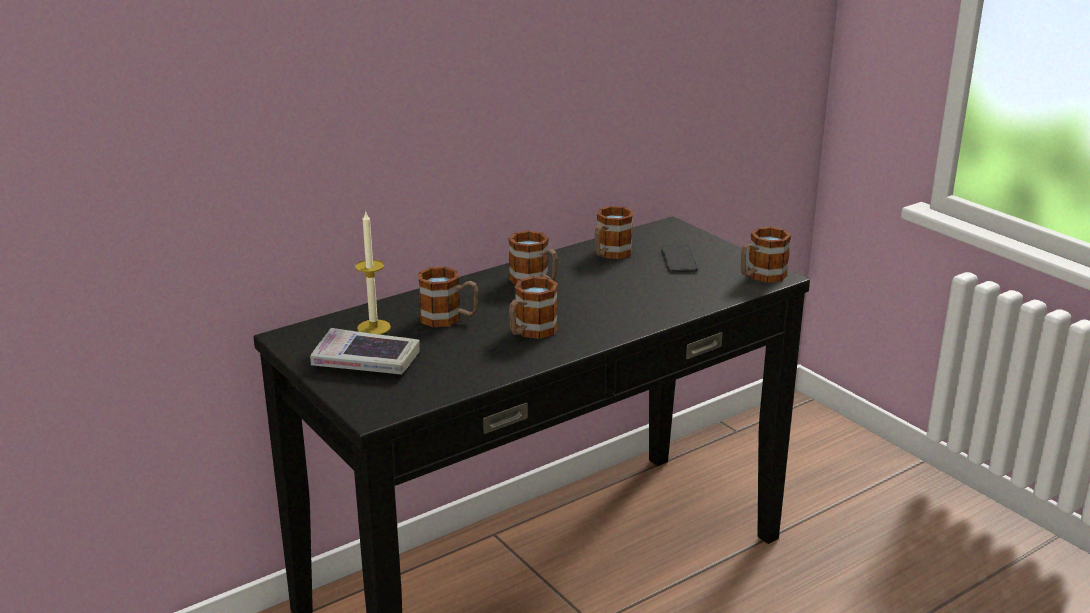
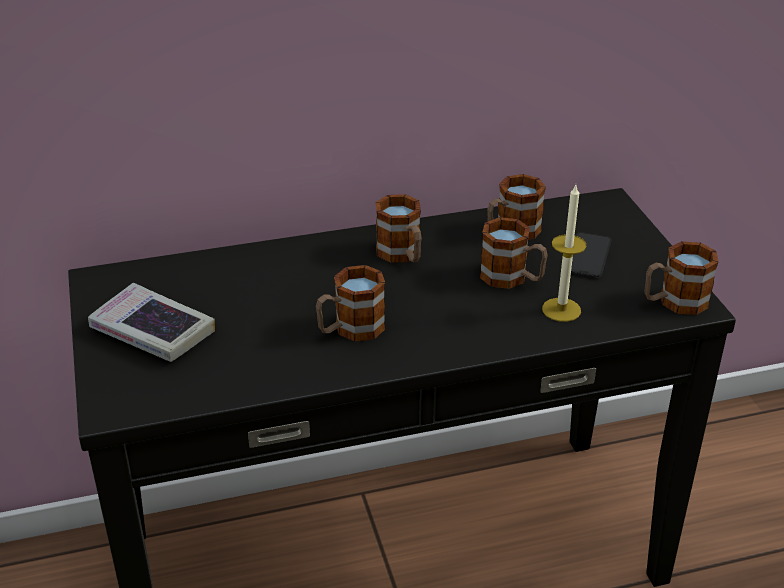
camera: 20 degrees right, 10 degrees up
(373, 327) = (190, 286): candle -> candle (561, 309)
(449, 319) = (275, 290): mug -> mug (512, 278)

